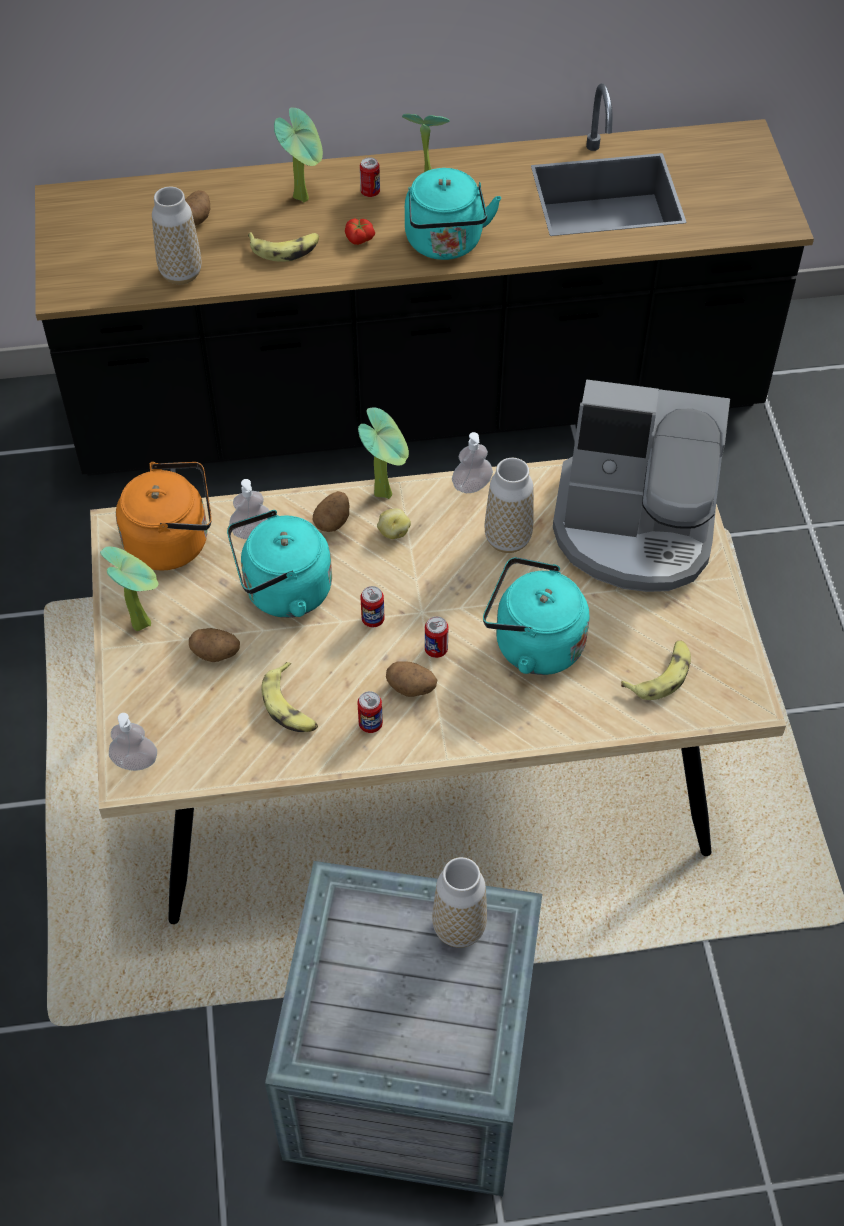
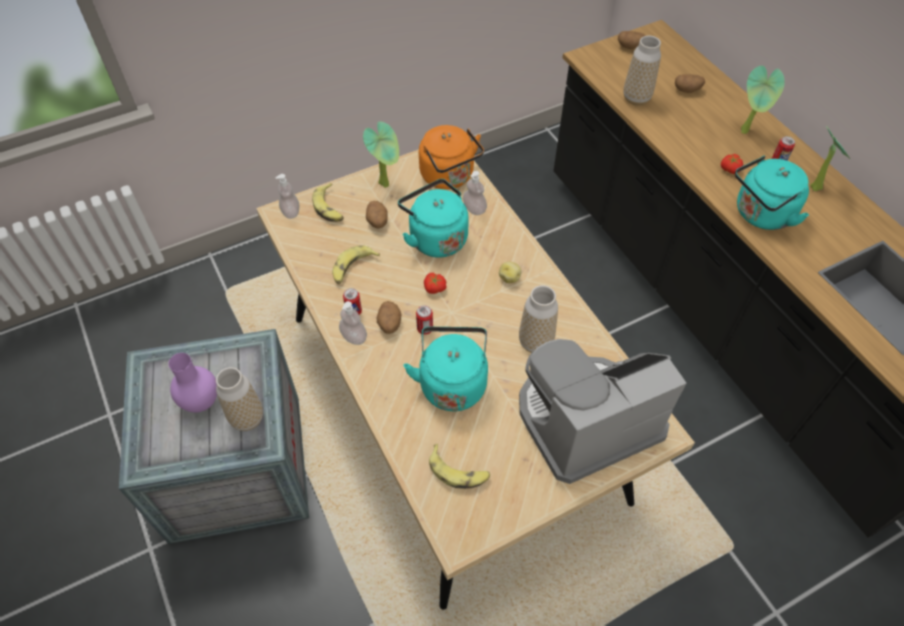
camera: 70 degrees right, 0 degrees up
(285, 249) = (692, 137): banana -> banana (329, 208)
(332, 521) = (502, 244): potato -> potato (630, 47)
(373, 619) = (434, 288): can -> tomato
(386, 492) = (540, 264): potted plant -> none
(406, 986) = (200, 402): none -> purple vase
(471, 485) = (571, 308): soap dispenser -> soap dispenser (354, 337)
(634, 529) = (585, 419): coffee machine -> coffee machine turned 75 degrees clockwise

